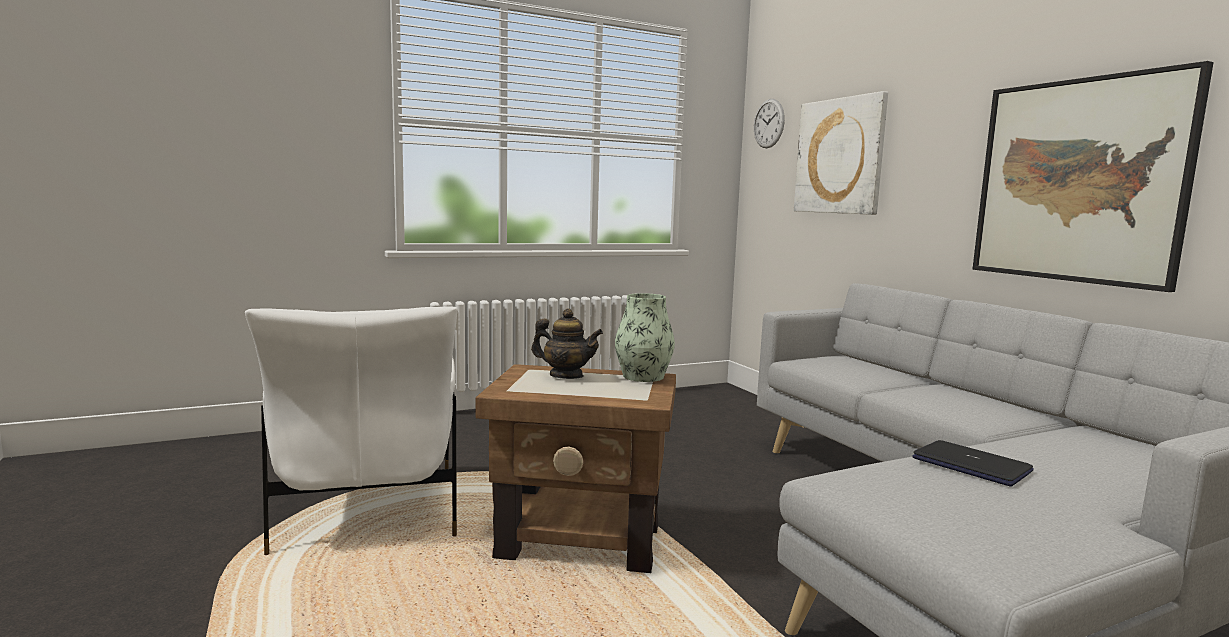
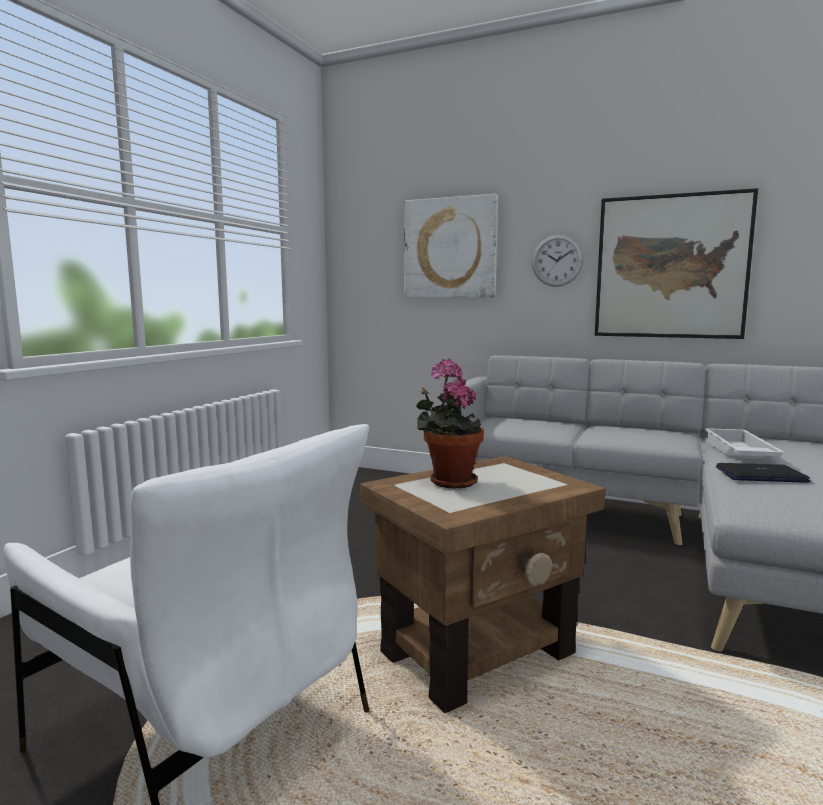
camera: 40 degrees left, 0 degrees up
(566, 376) = (449, 481): teapot -> potted plant
(643, 376) = (500, 464): vase -> none
(768, 123) = (360, 217): wall clock -> wall clock (557, 260)
(1036, 444) = (738, 452): none -> white tray

